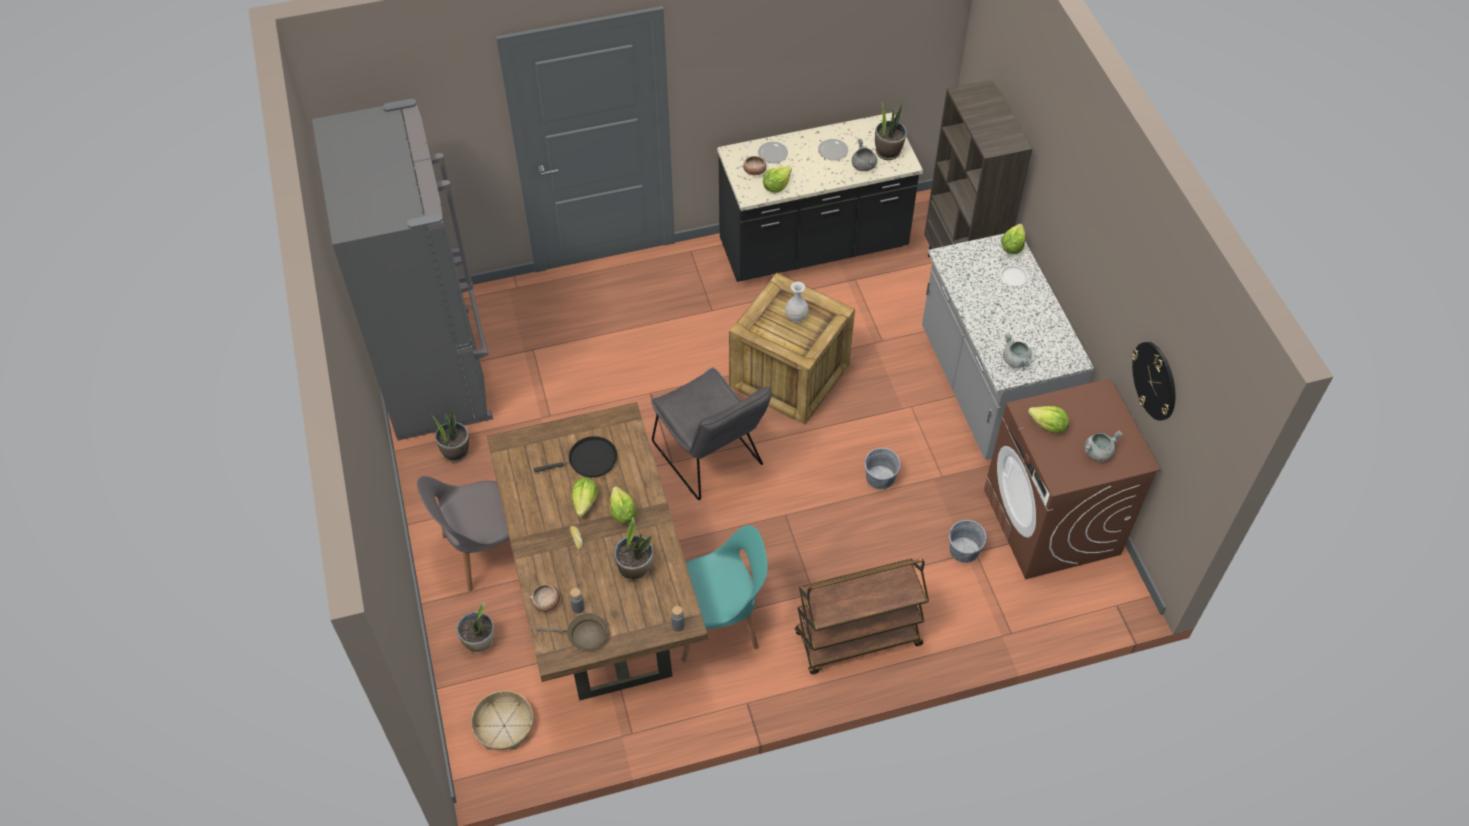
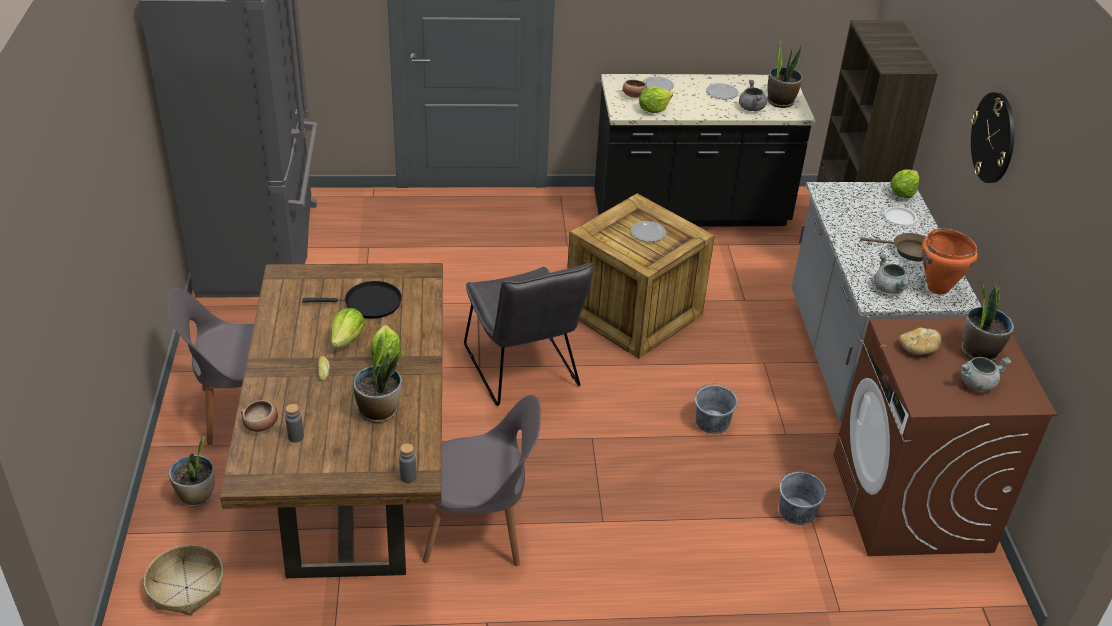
camera: 10 degrees right, 15 degrees down
(455, 451) = (251, 317): potted plant -> potted plant (979, 351)
(583, 635) = (290, 465): brown frying pan -> brown frying pan (908, 251)
(718, 622) = (480, 529): turquoise chair -> grey chair
(796, 317) = (647, 233): white vase -> plate
(857, 640) = (643, 581): brown cart -> none
(1048, 426) = (918, 349): lettuce -> bread
(1055, 352) = (937, 288): none -> orange cooking pot
(1155, 380) = (1060, 297): wall clock -> wall clock (993, 137)

